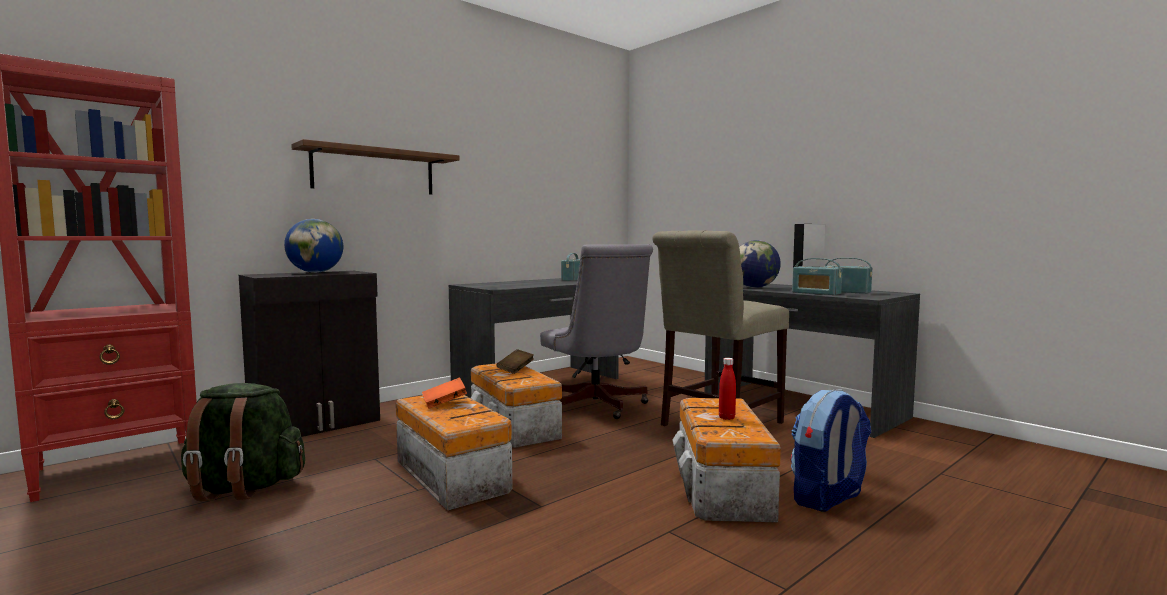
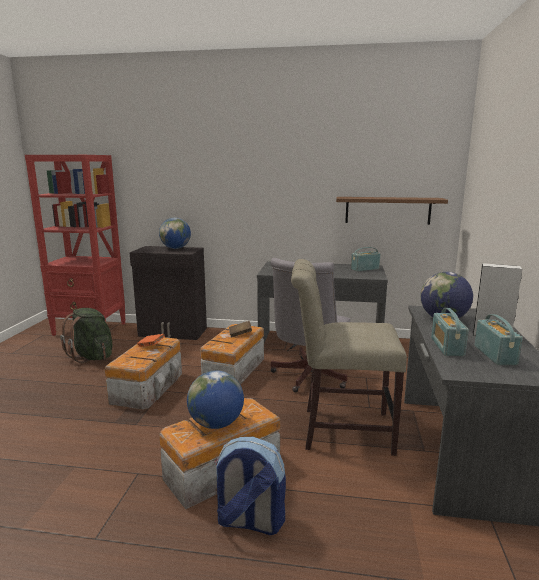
camera: 50 degrees right, 10 degrees up
(374, 171) = (218, 185): brown shelf -> brown shelf (387, 210)
(726, 418) = (216, 424): red bottle -> globe

